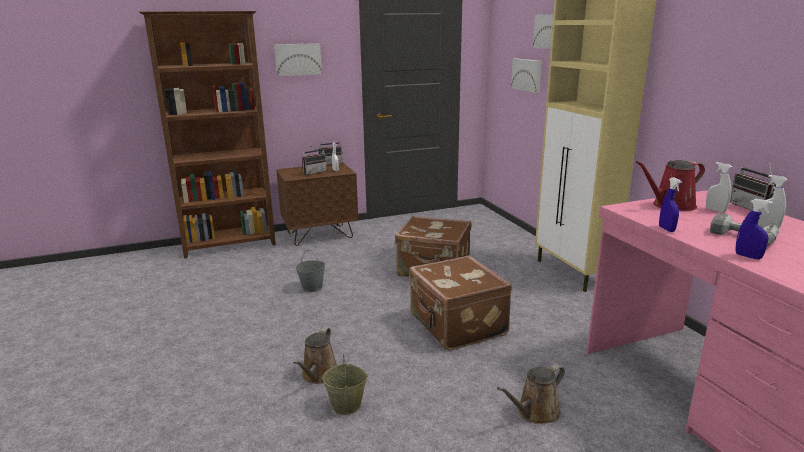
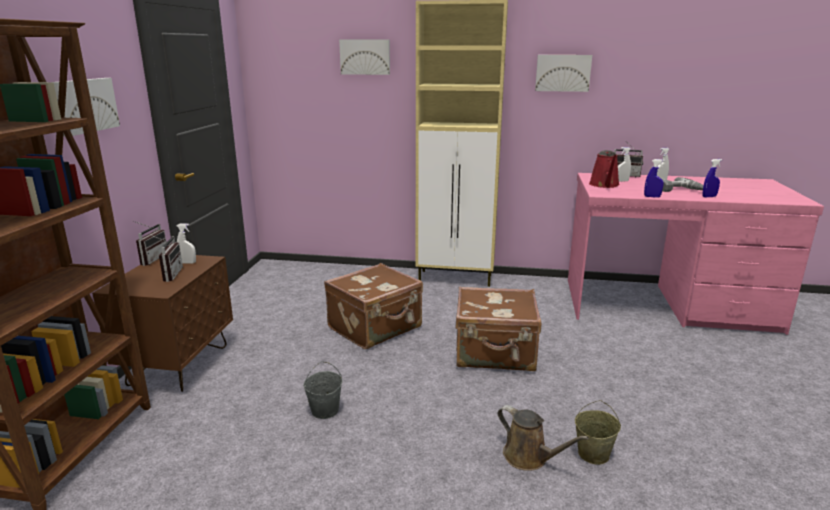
camera: 60 degrees left, 0 degrees up
(527, 75) = (330, 103): picture -> picture (562, 73)
(535, 413) = (643, 366): brown watering can -> none

